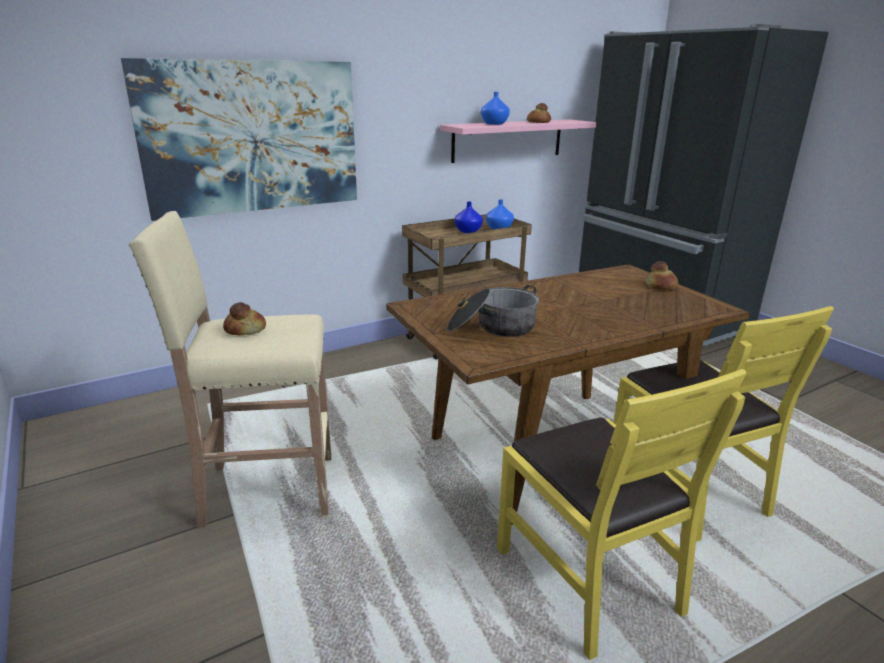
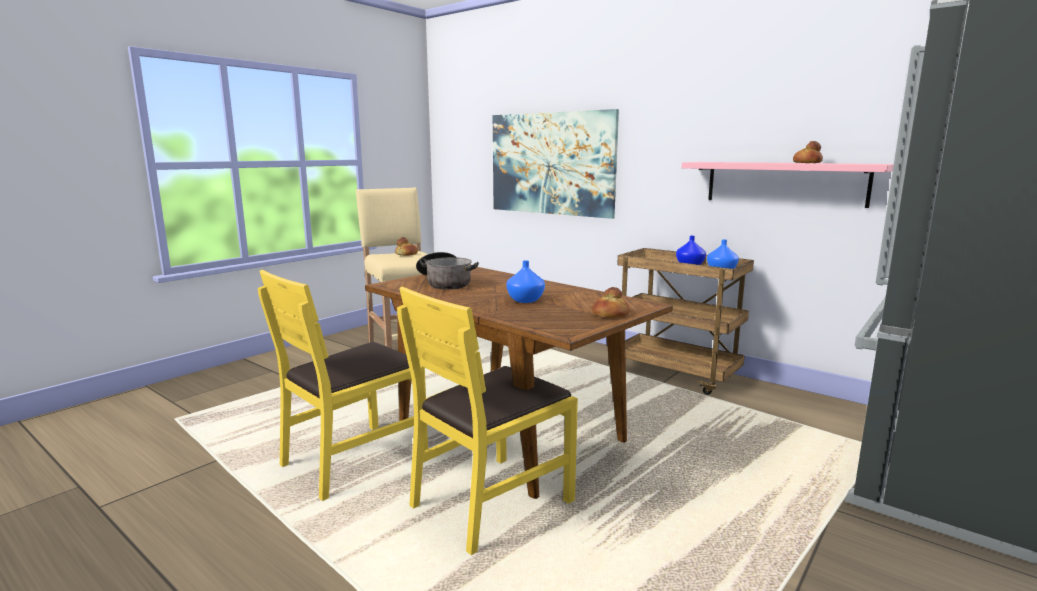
camera: 70 degrees right, 10 degrees down
(494, 123) = (745, 162): blue vase -> blue vase (526, 300)

